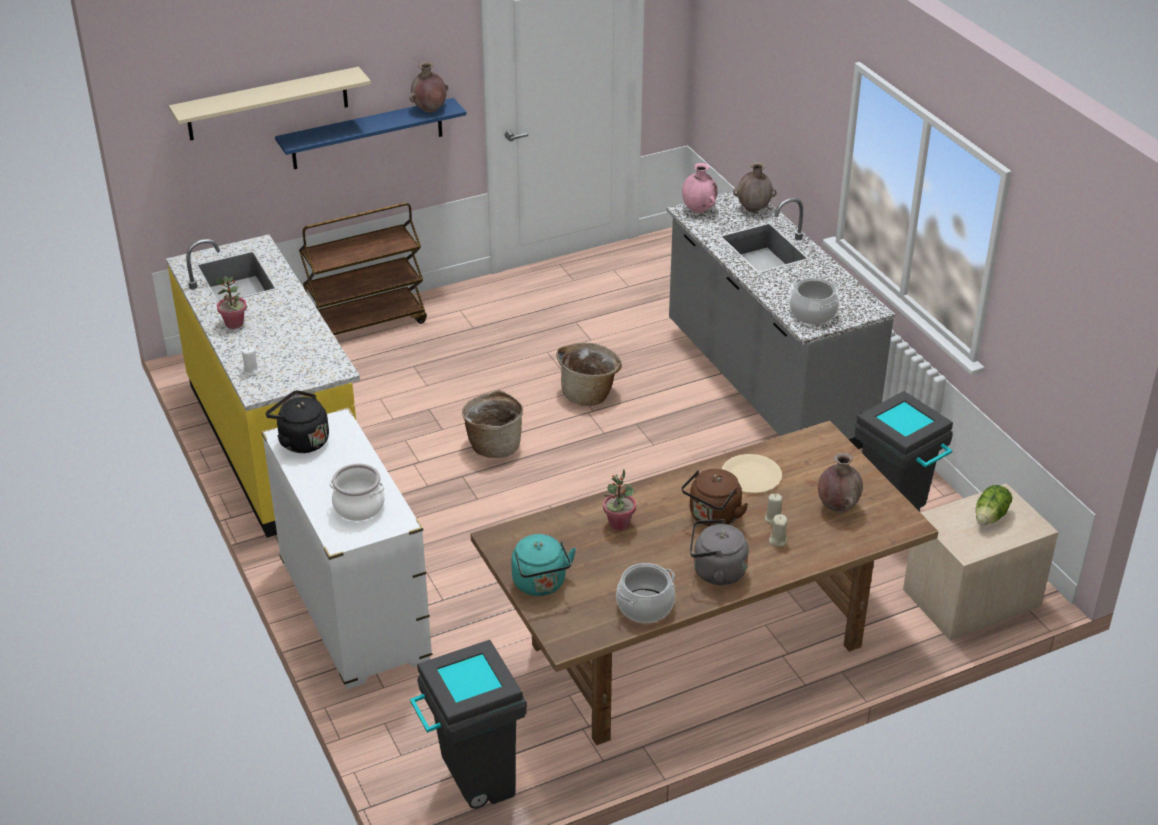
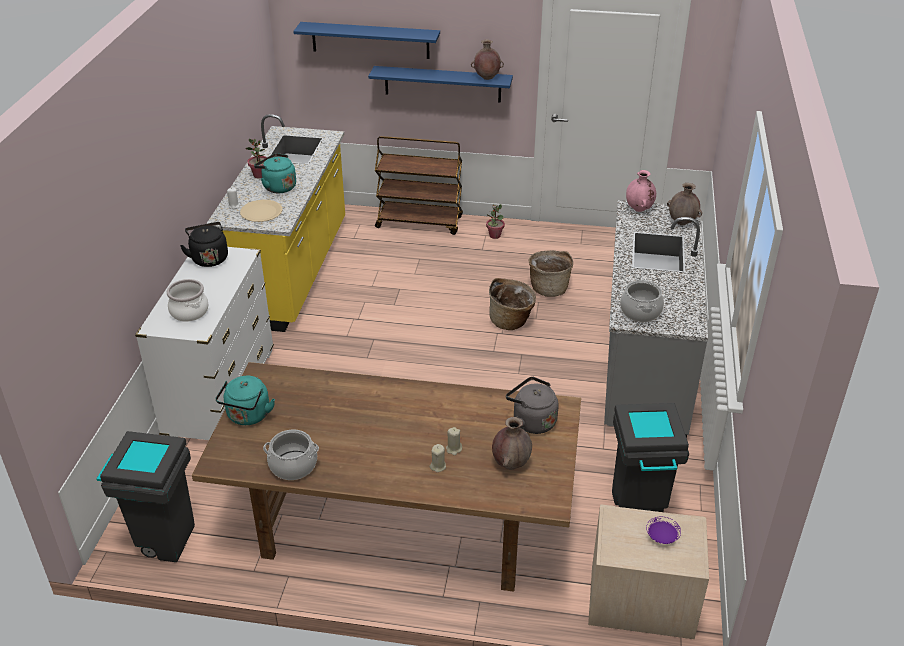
camera: 35 degrees right, 0 degrees up
(267, 104) = (370, 40): beige shelf -> blue shelf
(276, 329) = (278, 187): none -> turquoise kettle
(494, 445) = (414, 328): basket -> basket (549, 288)
(618, 524) = (345, 400): potted plant -> potted plant (494, 235)
(713, 517) = (412, 427): brown kettle -> none
(715, 572) = (368, 466): grey kettle -> grey kettle (531, 421)
(751, 475) = (474, 410): beige plate -> beige plate (261, 212)
(991, 517) = (662, 537): lettuce -> purple plate

